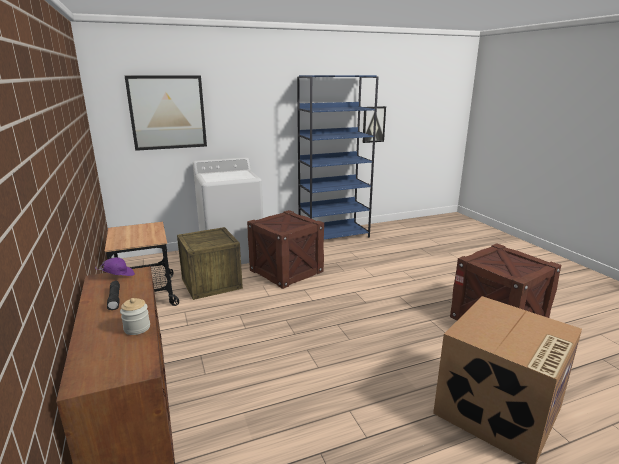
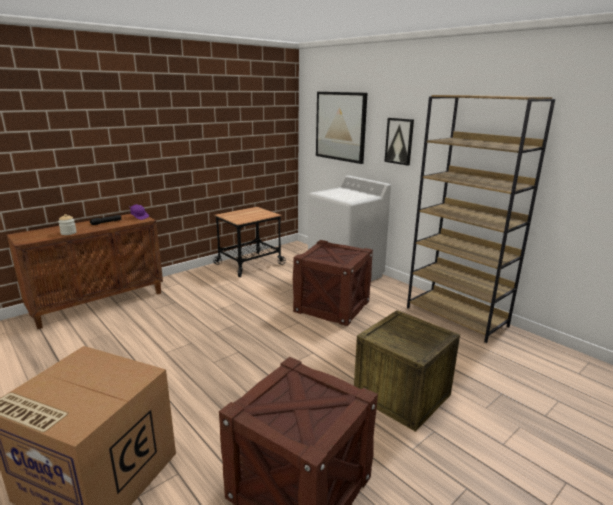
camera: 70 degrees right, 0 degrees up
(211, 283) = (282, 280): crate -> crate (402, 395)
(334, 236) = (457, 317): blue bookcase -> brown bookcase
(373, 124) = (574, 180): picture -> picture (399, 141)

